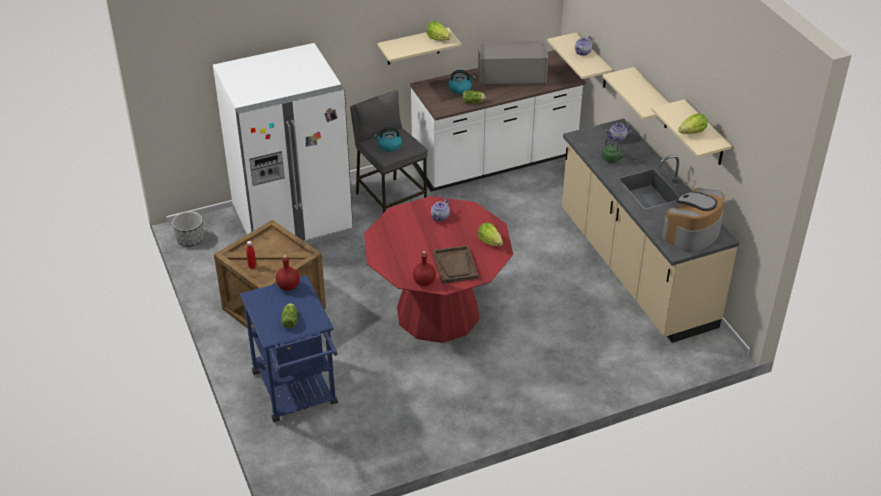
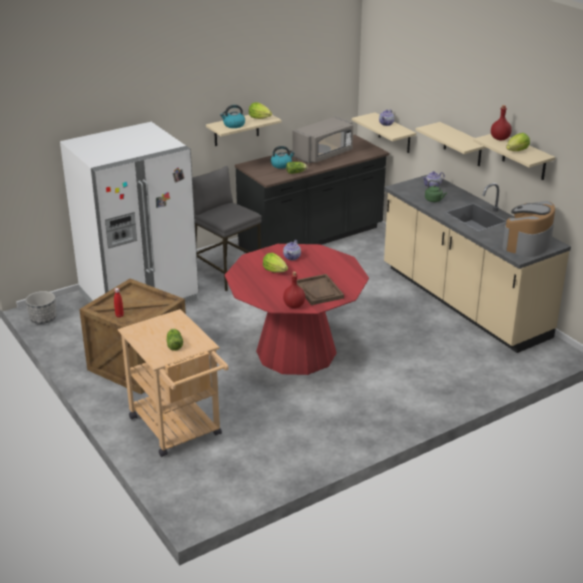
camera: 10 degrees left, 10 degrees down
(288, 286) = (164, 319): red bottle -> red bottle (499, 139)
(297, 393) = (179, 430): blue cart -> beige cart
(389, 146) = (226, 214): kettle -> kettle (233, 125)
(490, 241) = (344, 271): lettuce -> lettuce (274, 270)
(495, 163) = (312, 238): white counter -> black counter
(511, 78) = (323, 155): grey microwave -> grey microwave turned 150 degrees clockwise

